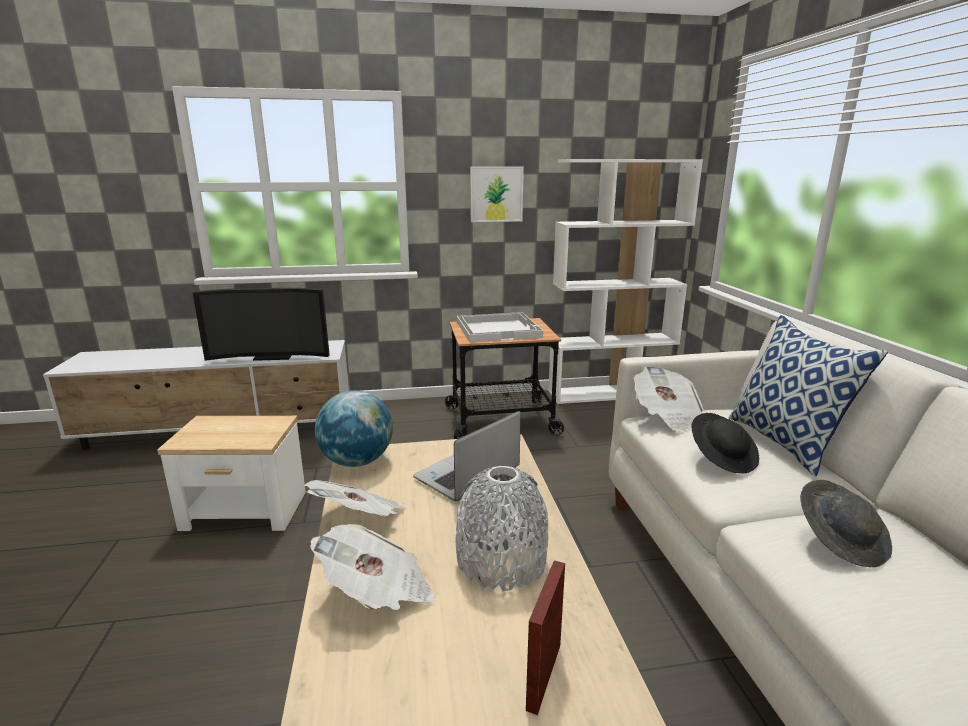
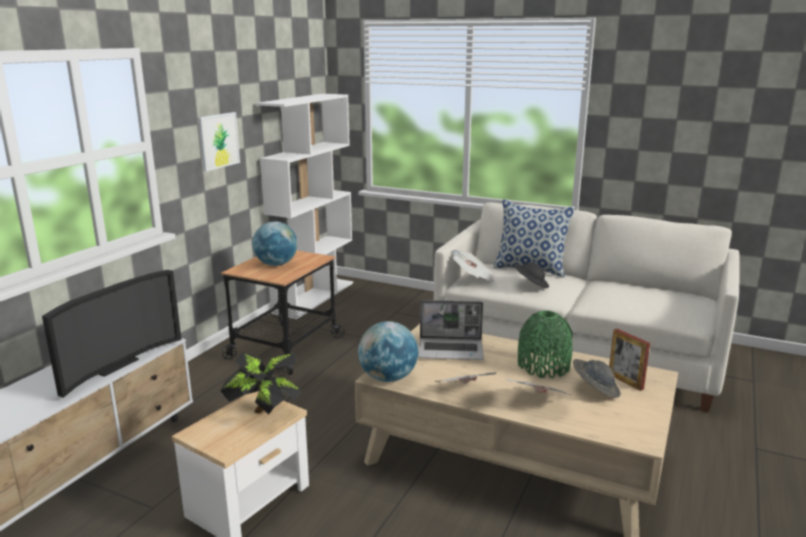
camera: 55 degrees left, 0 degrees up
(251, 435) = (265, 414): none -> potted plant
(467, 475) = (451, 350): laptop -> laptop turned 75 degrees counterclockwise
(498, 329) = (276, 264): white tray -> globe
(501, 560) = (543, 366): grey vase -> green vase
(841, 540) = (611, 294): grey hat -> grey hat (594, 389)

